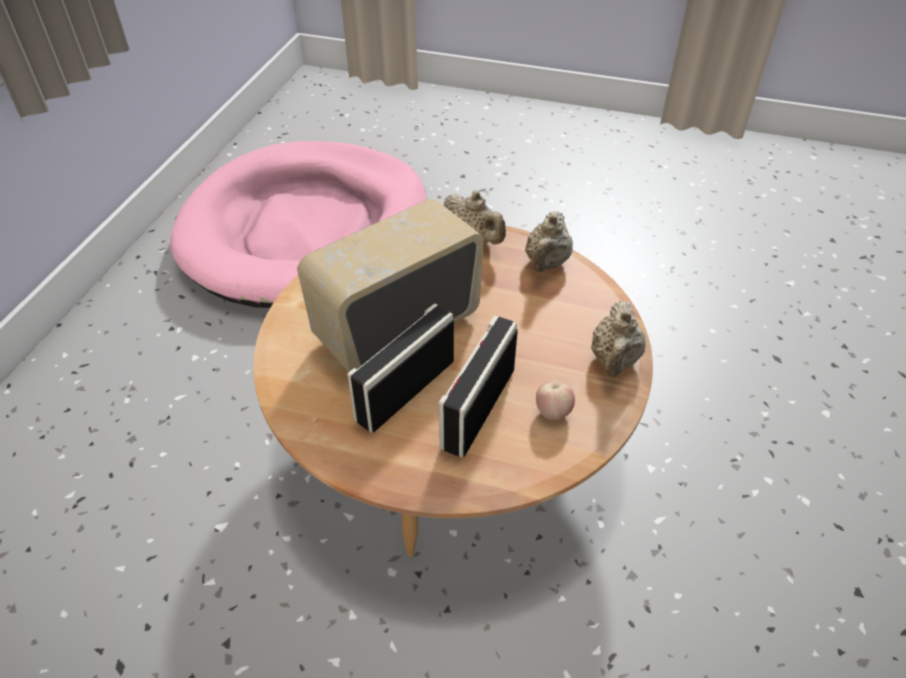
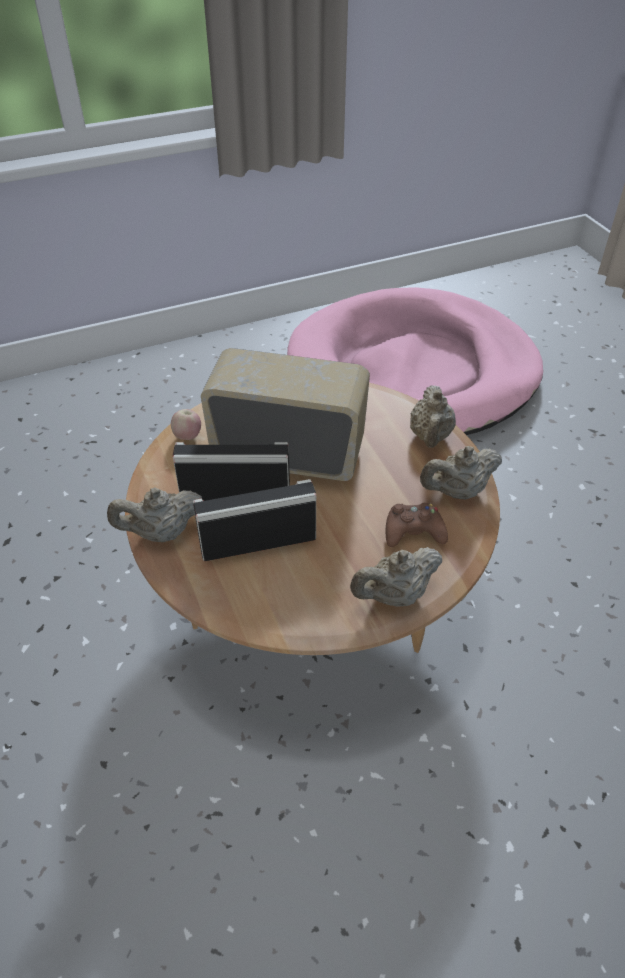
camera: 50 degrees right, 0 degrees up
(396, 470) = (161, 533): none -> beige teapot
(553, 412) = (297, 587): apple -> apple (188, 436)
(561, 310) = (413, 531): none -> brown game controller

